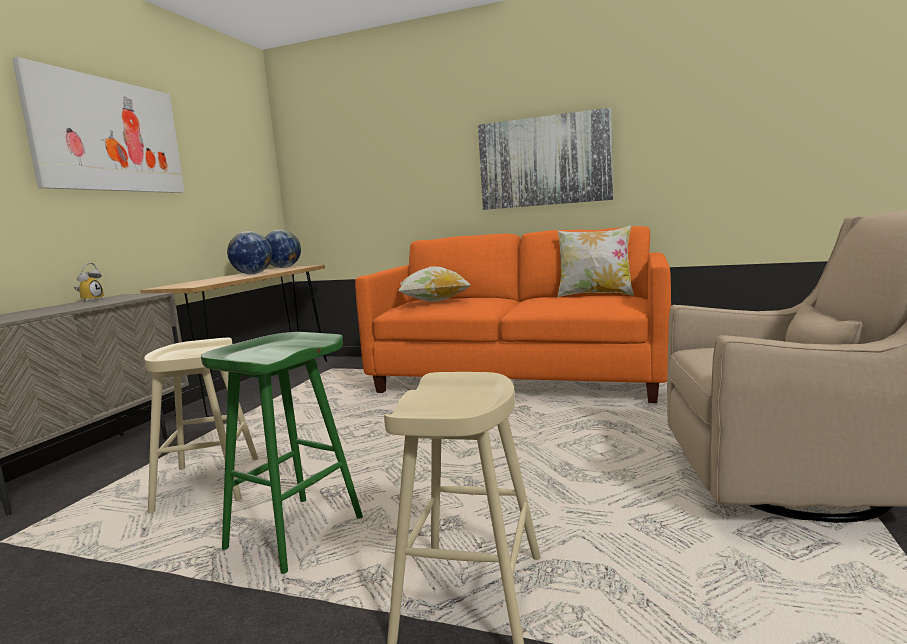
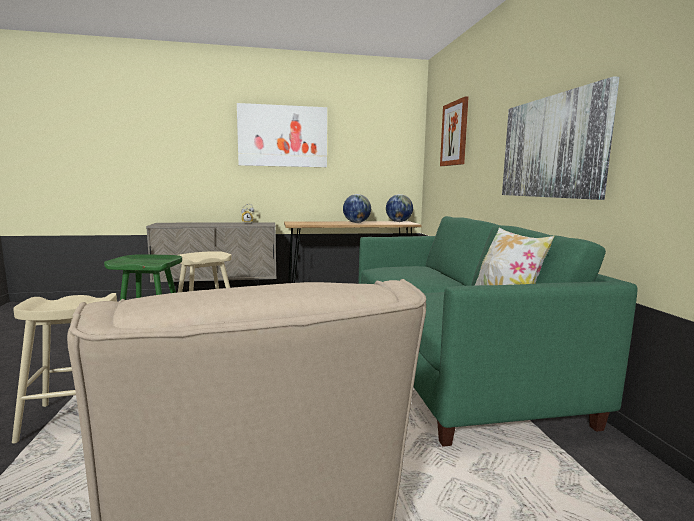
camera: 60 degrees right, 0 degrees up
(362, 149) = (454, 133): none -> picture
(434, 301) = (407, 270): pillow -> none
(519, 377) = (451, 364): orange sofa -> green sofa

